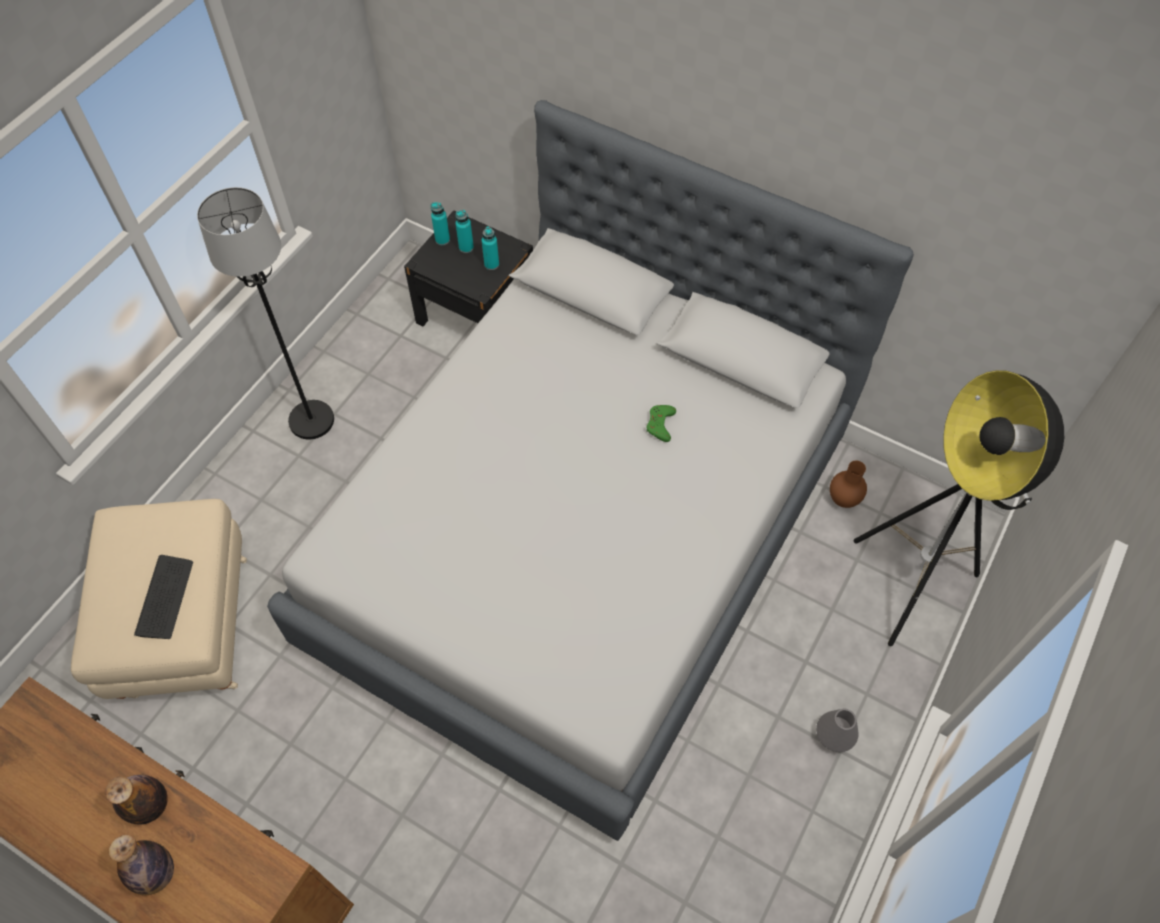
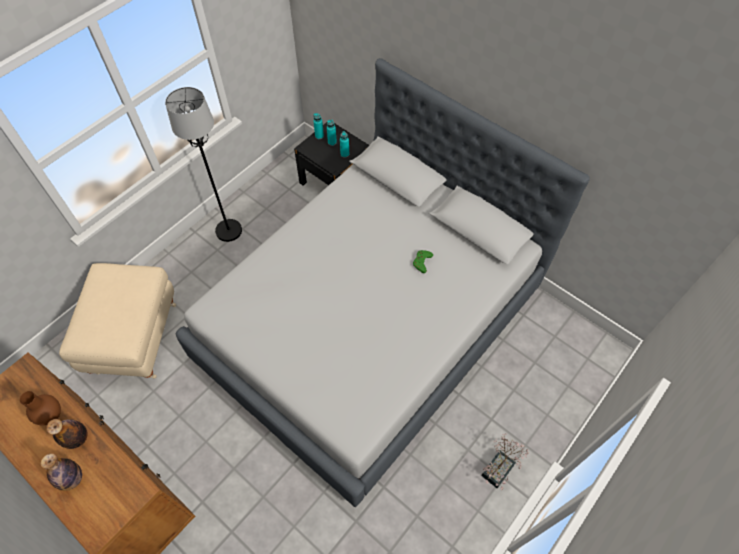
camera: 10 degrees right, 0 degrees up
(165, 598) = (118, 319): keyboard -> none
(834, 736) = (500, 467): grey vase -> potted plant
(843, 499) = (533, 324): brown vase -> brown vase (52, 415)
(911, 586) = (565, 384): floor lamp -> none

